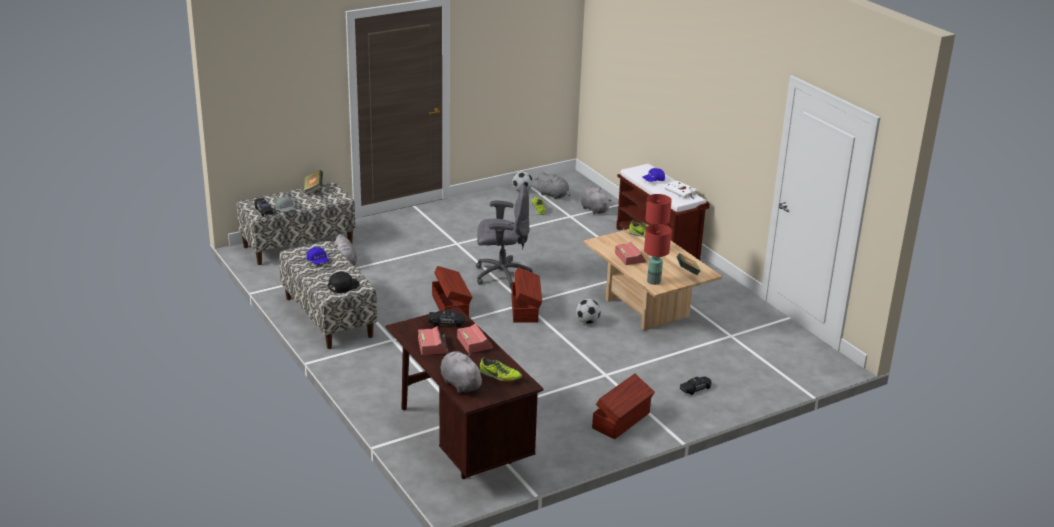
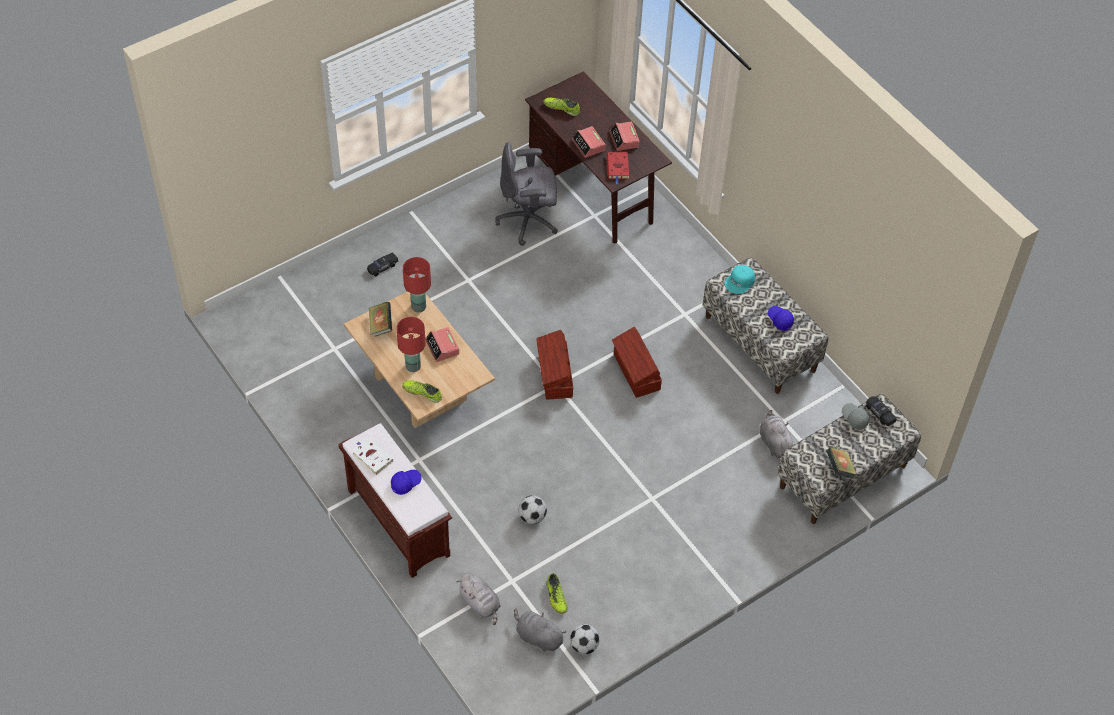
camera: 175 degrees right, 25 degrees up
(343, 285) = (740, 282): black cap -> turquoise cap
(446, 323) = (618, 168): black toy car -> red book
(460, 383) = (593, 99): grey plush toy -> none
(501, 275) = (588, 436): grey office chair -> grey office chair (528, 221)
(587, 322) = (486, 358): football -> football (532, 517)
(622, 420) = (454, 223): brown storage box -> none

